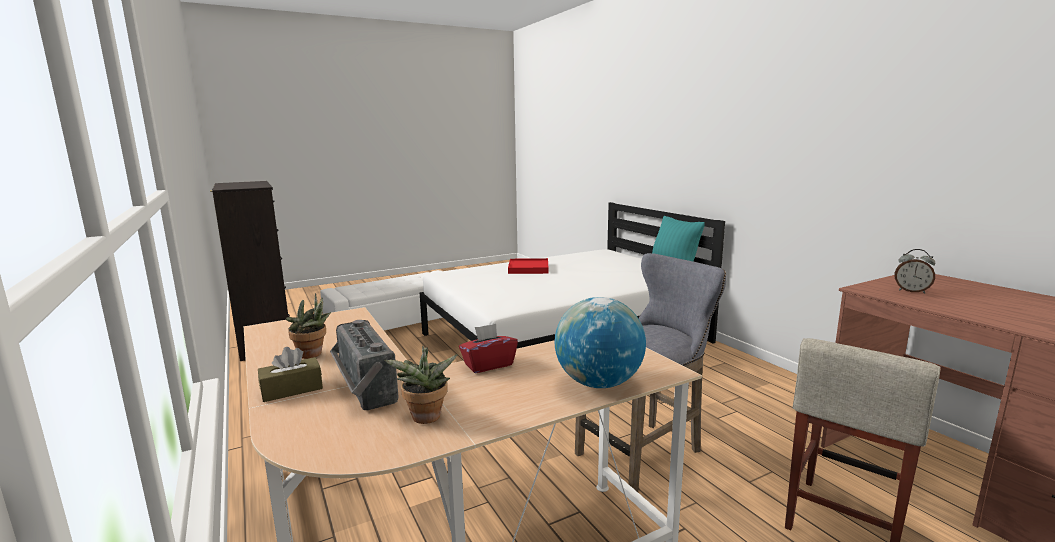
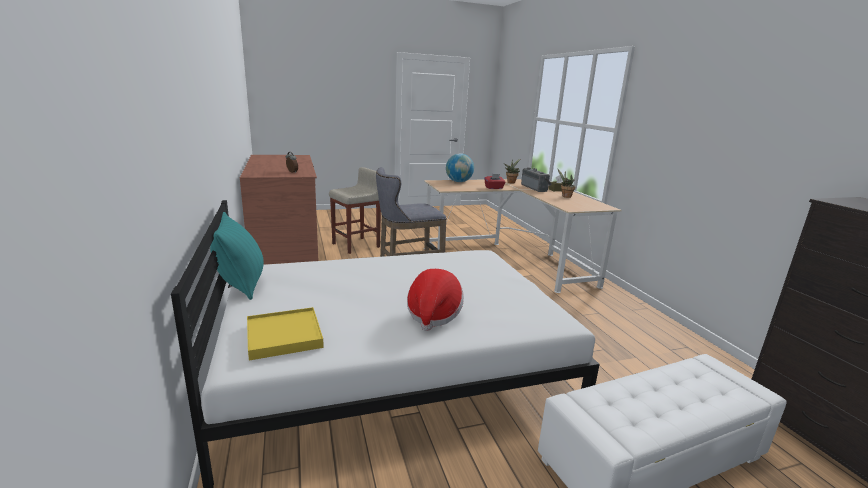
camera: 170 degrees left, 5 degrees up
(528, 268) = (433, 314): red tray -> hat
(601, 256) = (284, 336): none -> yellow tray

